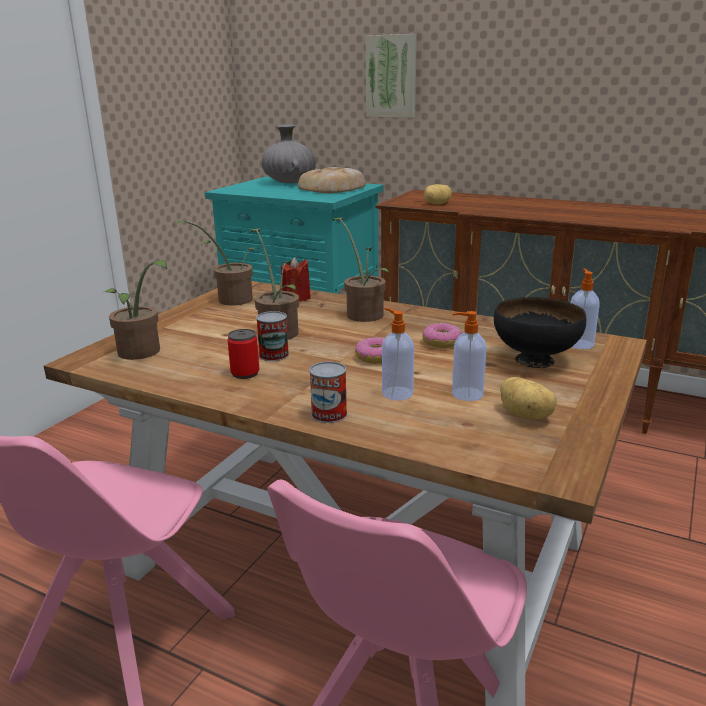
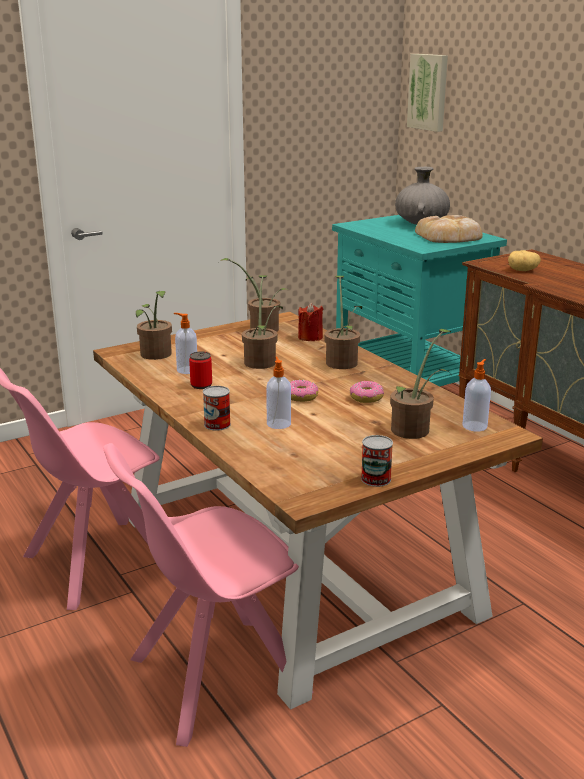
camera: 30 degrees right, 0 degrees up
(274, 355) = (235, 377): can -> can (376, 479)
(392, 76) = (526, 130): picture -> picture (429, 92)
(466, 394) = (324, 437): soap dispenser -> soap dispenser (186, 370)
(526, 415) = (343, 461): potato -> none
(534, 360) = (415, 428): black bowl -> potted plant

